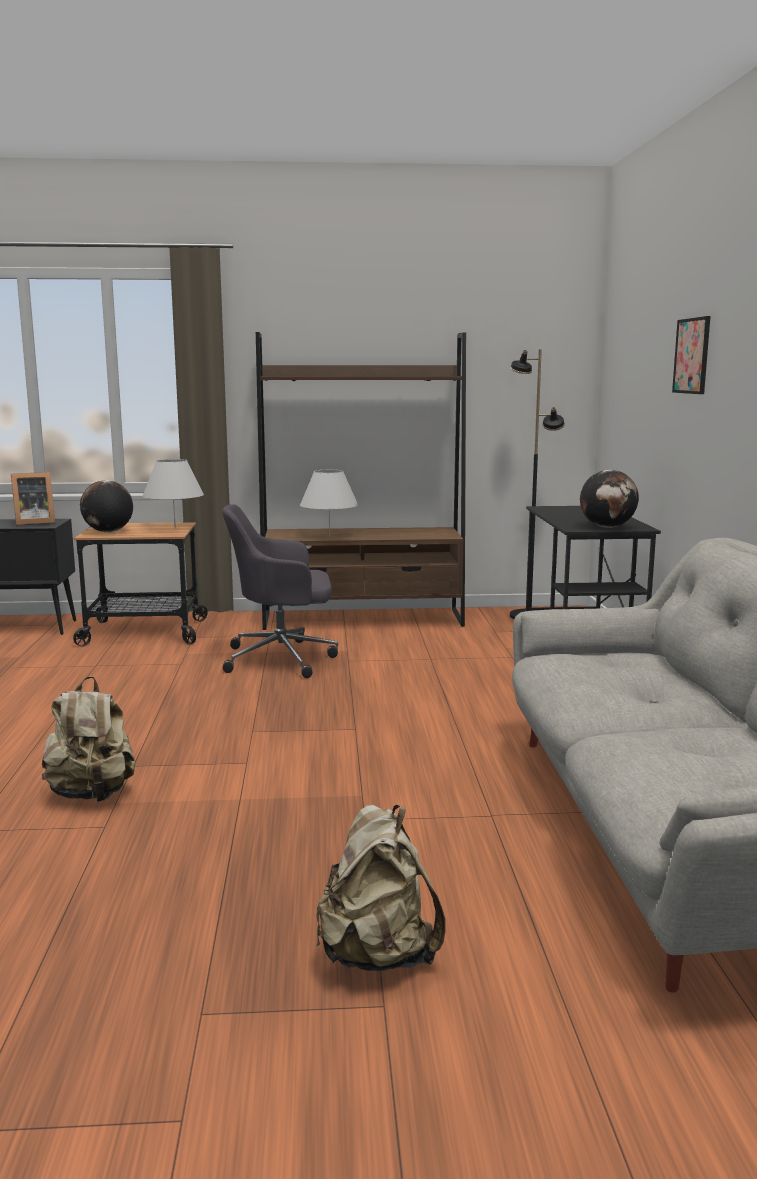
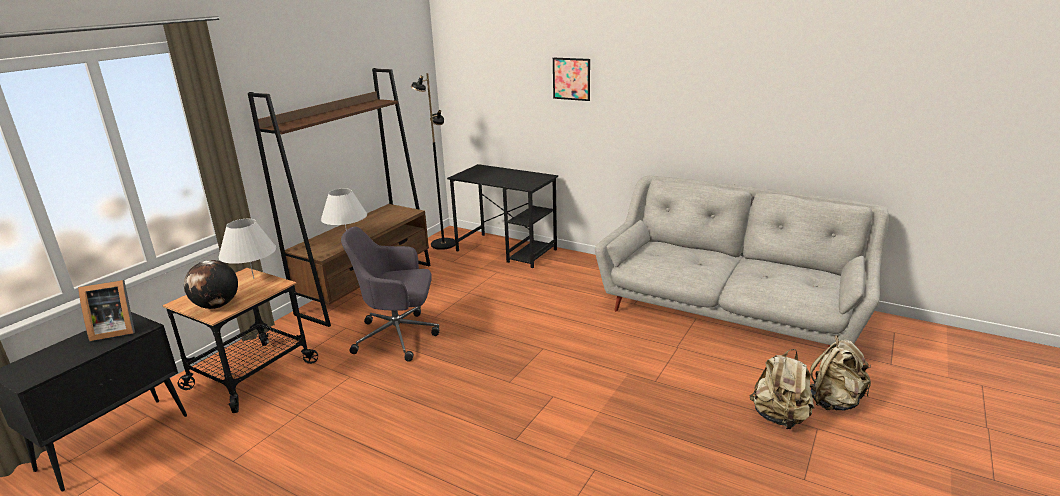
camera: 55 degrees left, 10 degrees up
(33, 523) = (114, 331): picture frame -> picture frame turned 60 degrees clockwise
(92, 794) = (544, 465): beige backpack -> beige backpack (835, 401)
(282, 658) = (398, 336): grey office chair -> grey office chair turned 60 degrees clockwise
(607, 527) = (534, 180): globe -> none

